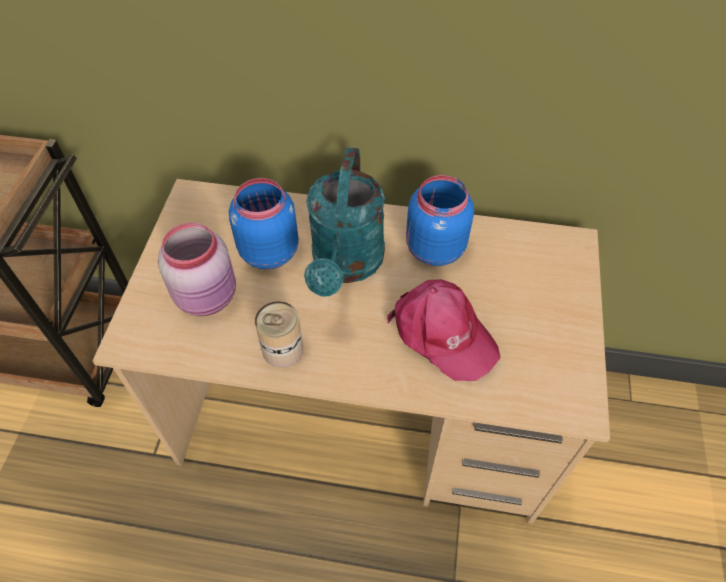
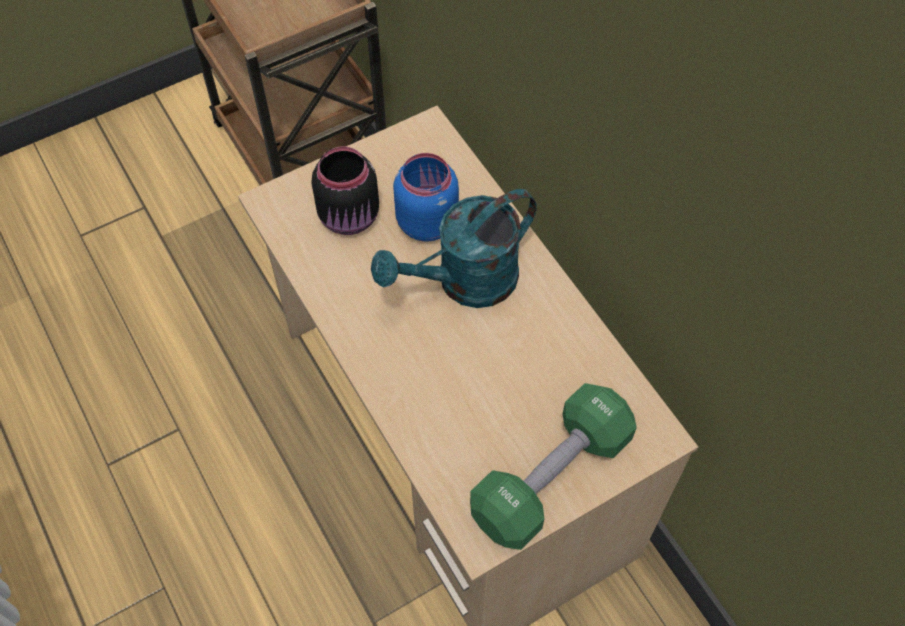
camera: 50 degrees right, 5 degrees up
(209, 296) = (350, 217): pink jar -> black jar
(282, 349) = (349, 299): can -> none
(433, 249) = (542, 332): blue jar -> none
(442, 333) = (462, 396): pink cap -> none
(557, 325) = (551, 477): none -> green dumbbell

